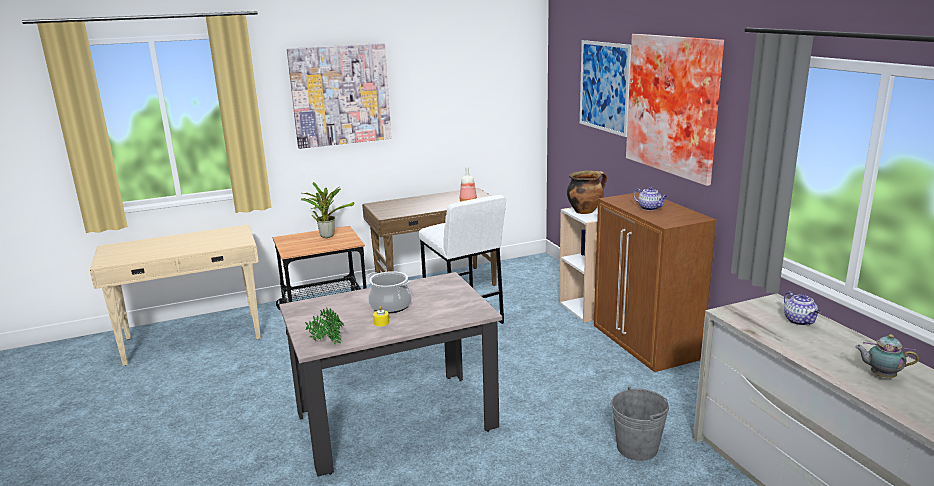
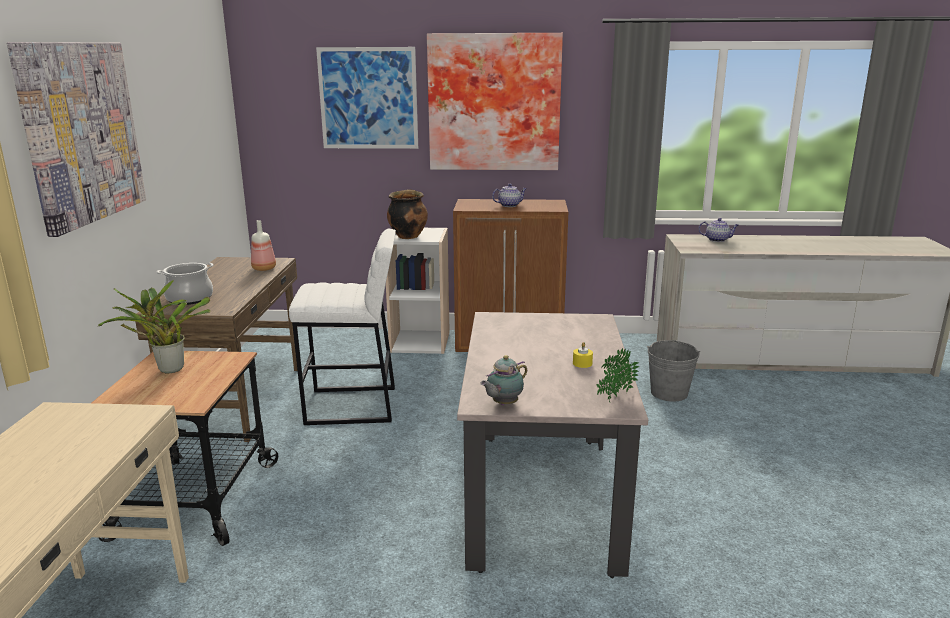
camera: 65 degrees left, 0 degrees up
(390, 306) = (538, 353): cooking pot -> cooking pot (189, 298)
(880, 376) = (805, 245): teapot -> teapot (503, 404)

